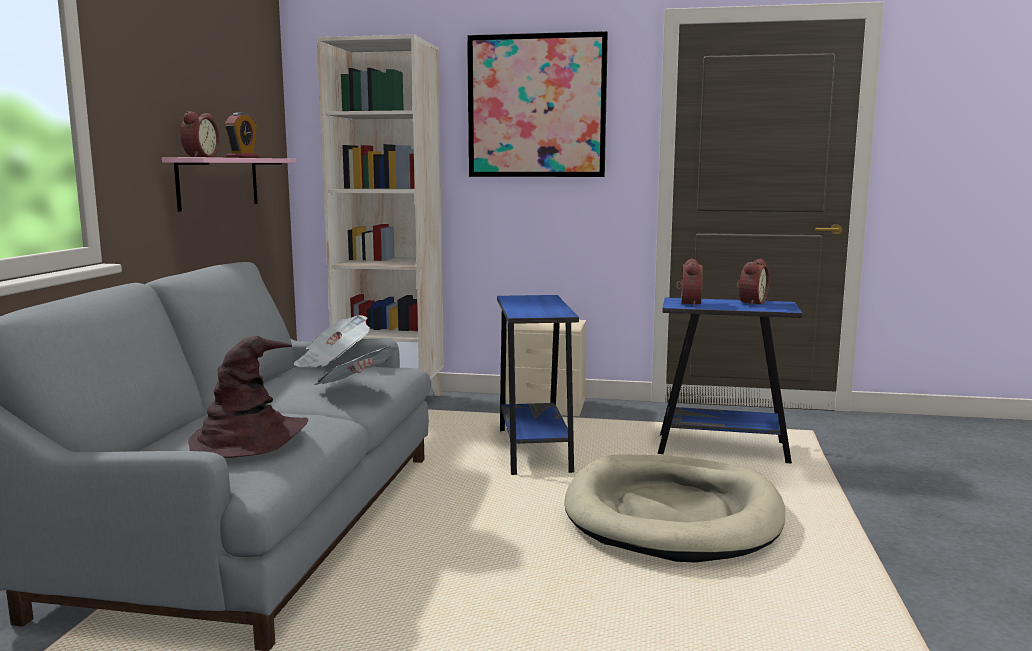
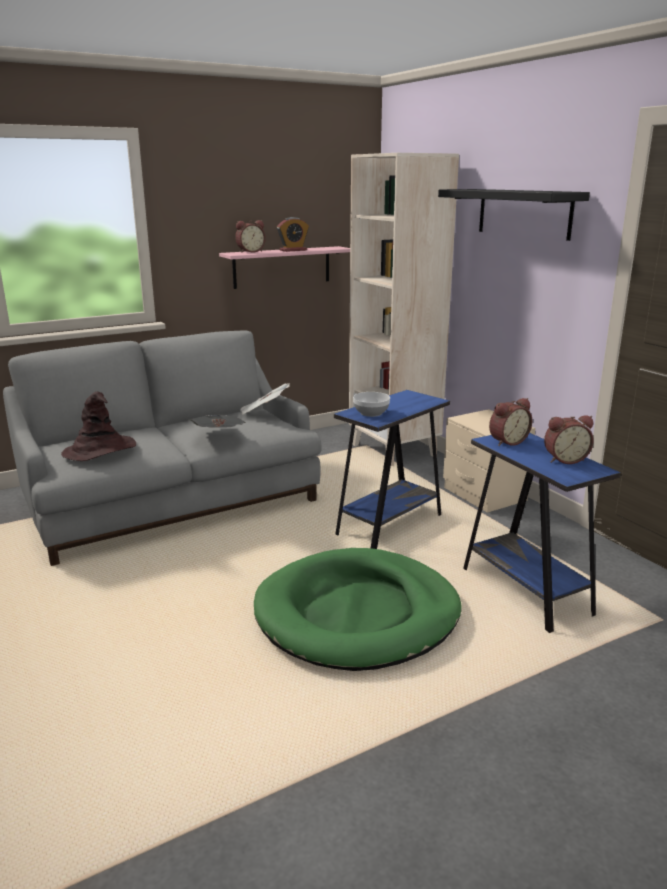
camera: 50 degrees right, 10 degrees up
(536, 106) = (524, 213): picture -> black shelf
(536, 311) = (370, 413): none -> bowl
(672, 515) = (357, 614): beige dog bed -> green dog bed

